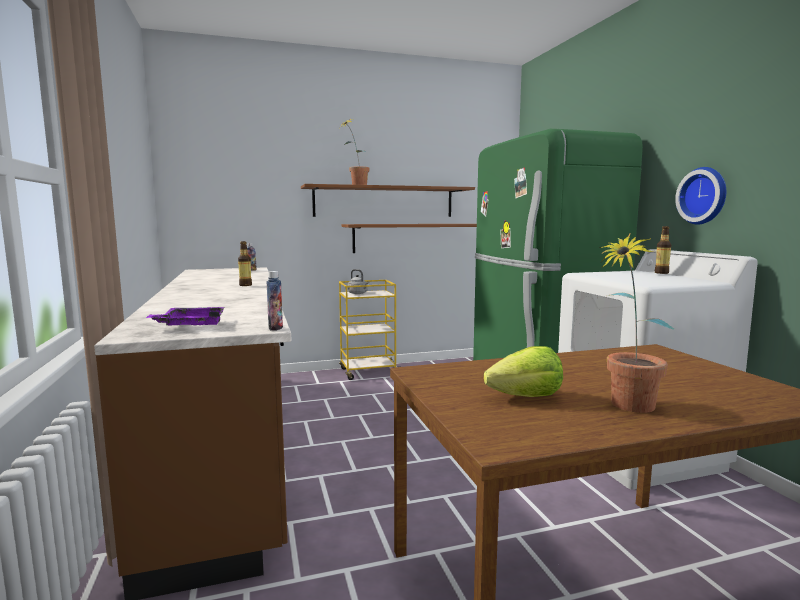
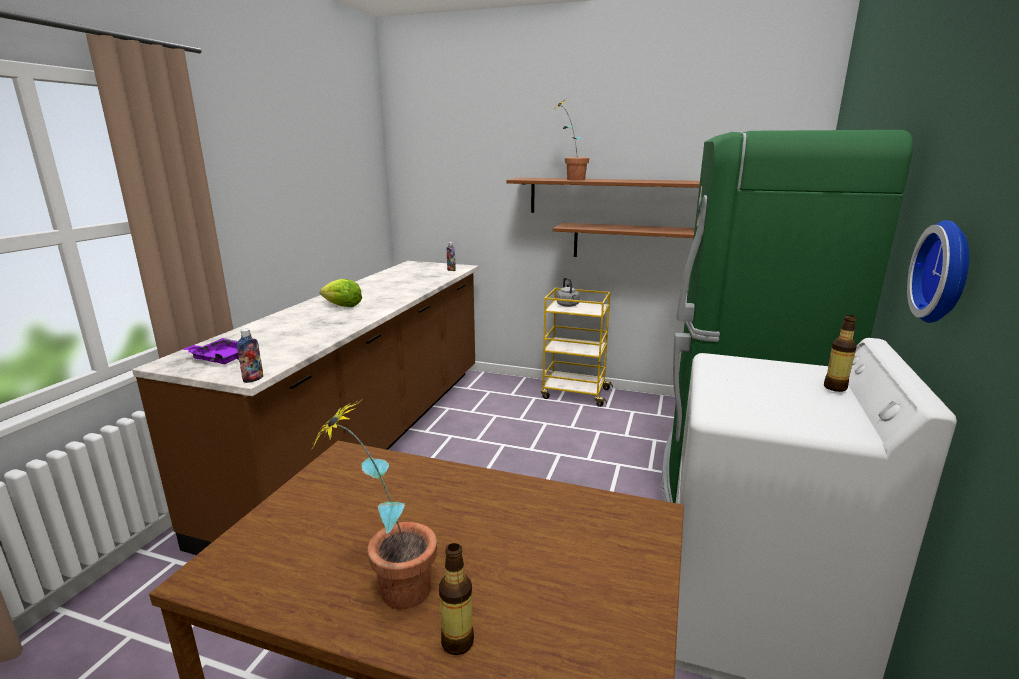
camera: 35 degrees right, 10 degrees up
(245, 285) = (387, 299): bottle -> bottle (457, 642)
(526, 397) = (347, 529): lettuce -> lettuce (342, 306)

